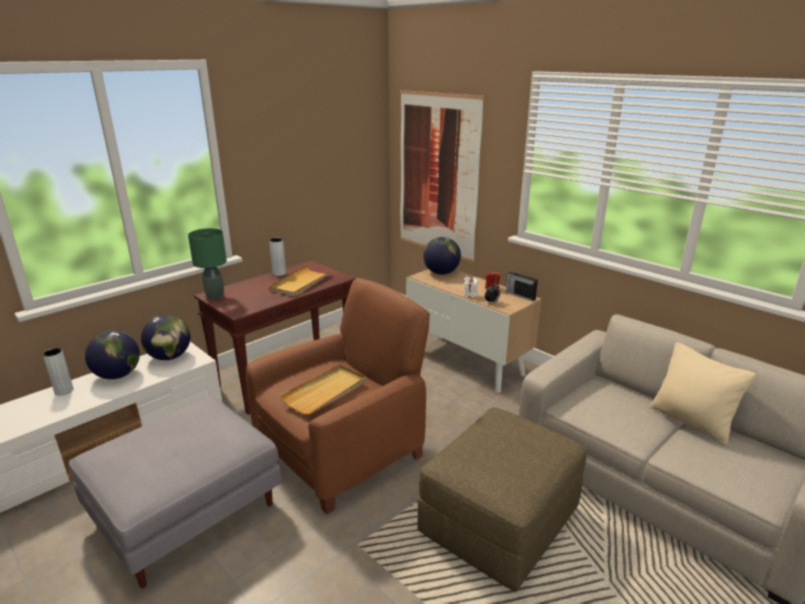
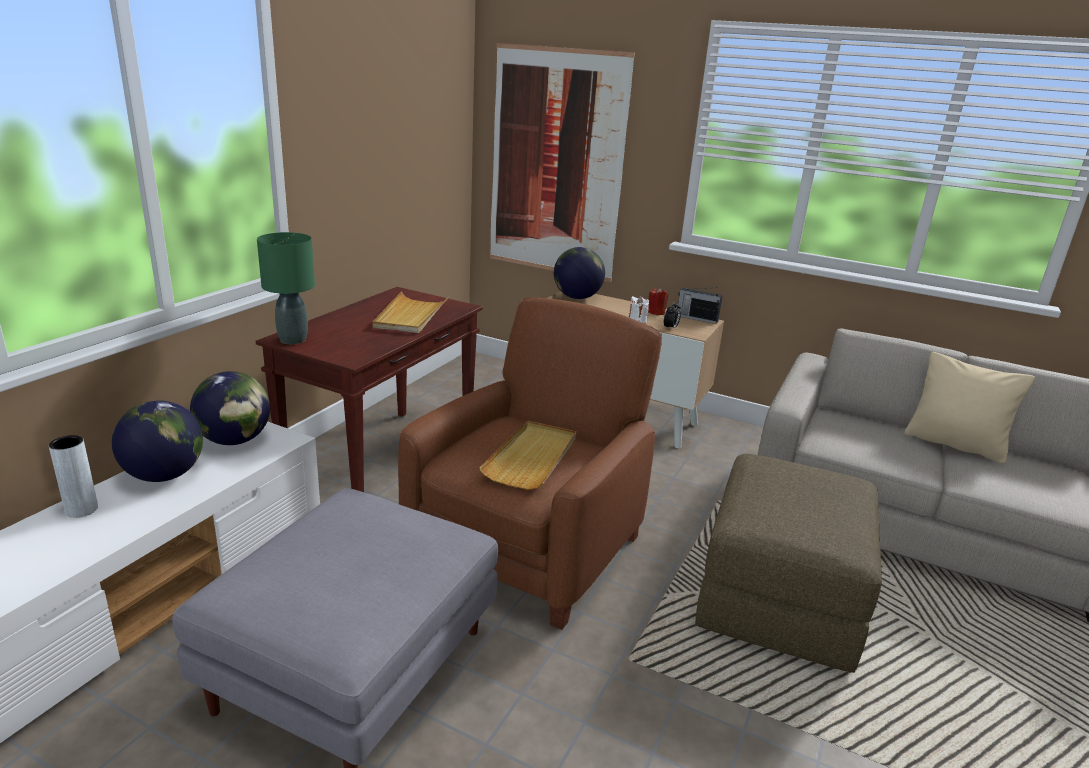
camera: 20 degrees left, 0 degrees up
(279, 273) = (365, 305): grey vase -> none

